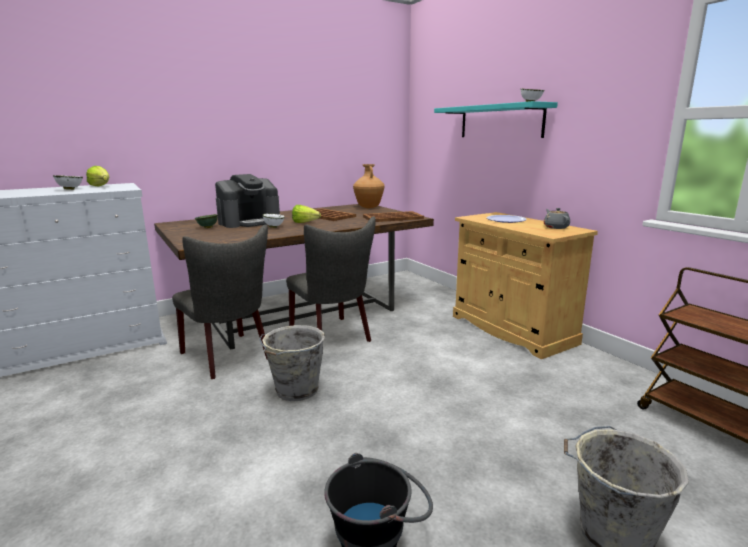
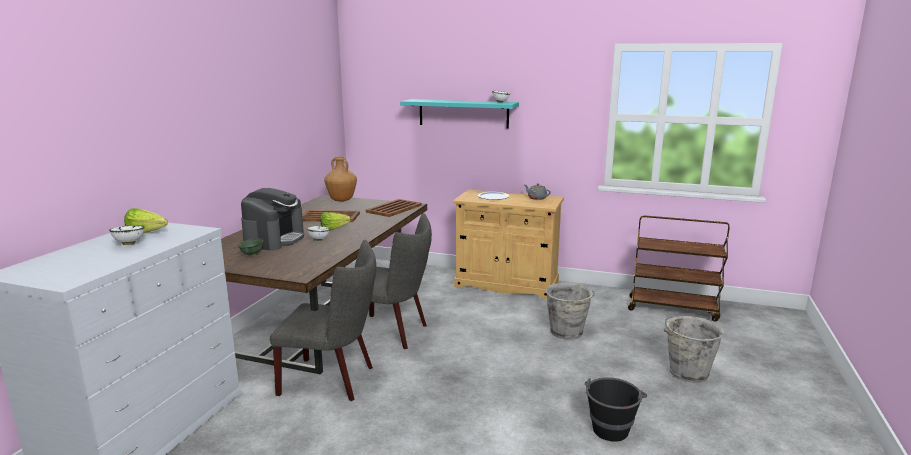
camera: 40 degrees left, 0 degrees up
(295, 391) = (435, 380): grey bucket -> grey bucket (567, 333)

